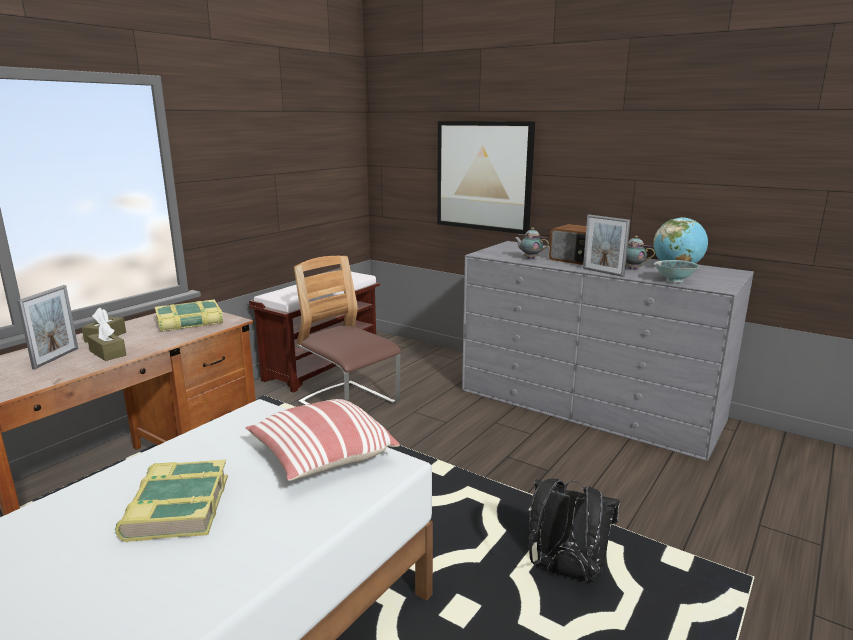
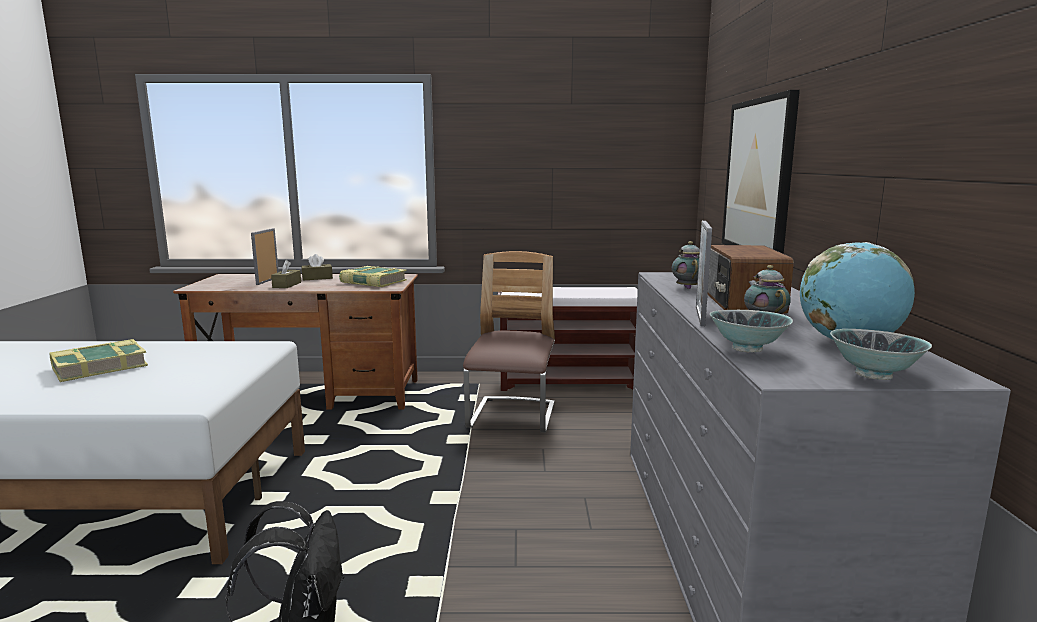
camera: 55 degrees right, 5 degrees down
(56, 358) = (267, 281): picture frame -> picture frame turned 120 degrees clockwise
(321, 456) = (195, 380): pillow -> none
(728, 278) = (874, 376): none -> bowl

